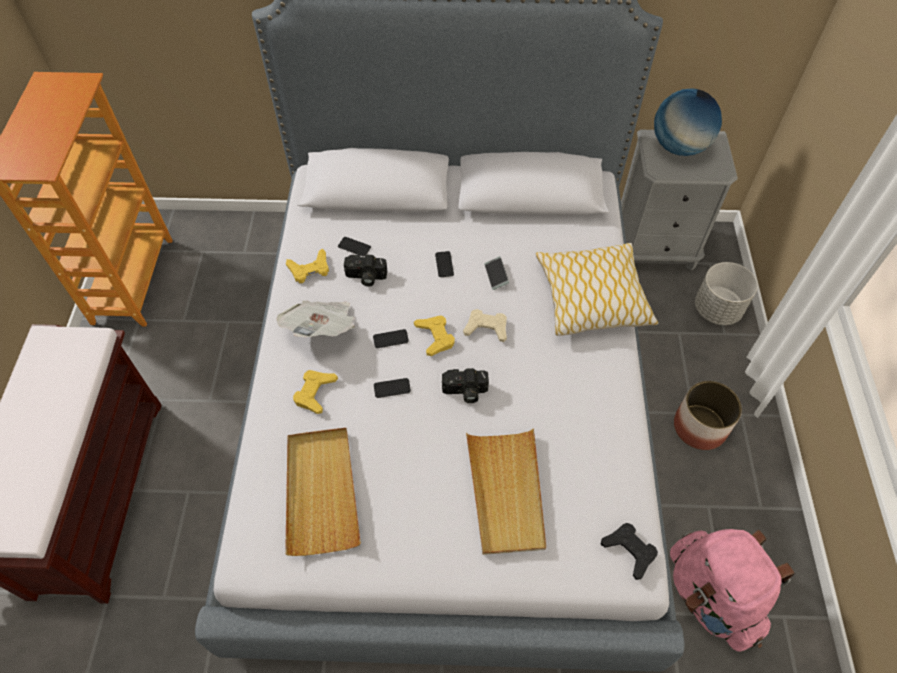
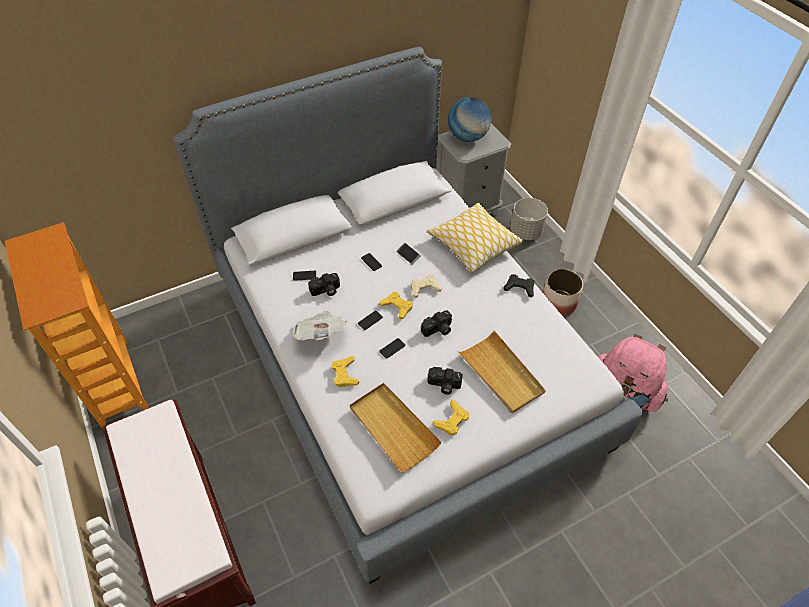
camera: 30 degrees left, 5 degrees down
(309, 269) = (284, 302): yellow game controller -> yellow game controller (452, 420)
(421, 469) = (443, 385): none -> camera
(629, 551) = (587, 371): black game controller -> black game controller (519, 287)

